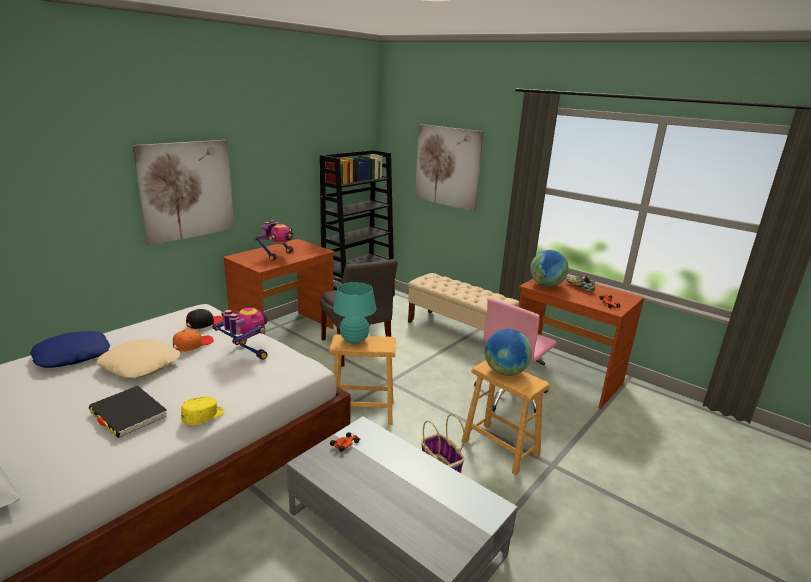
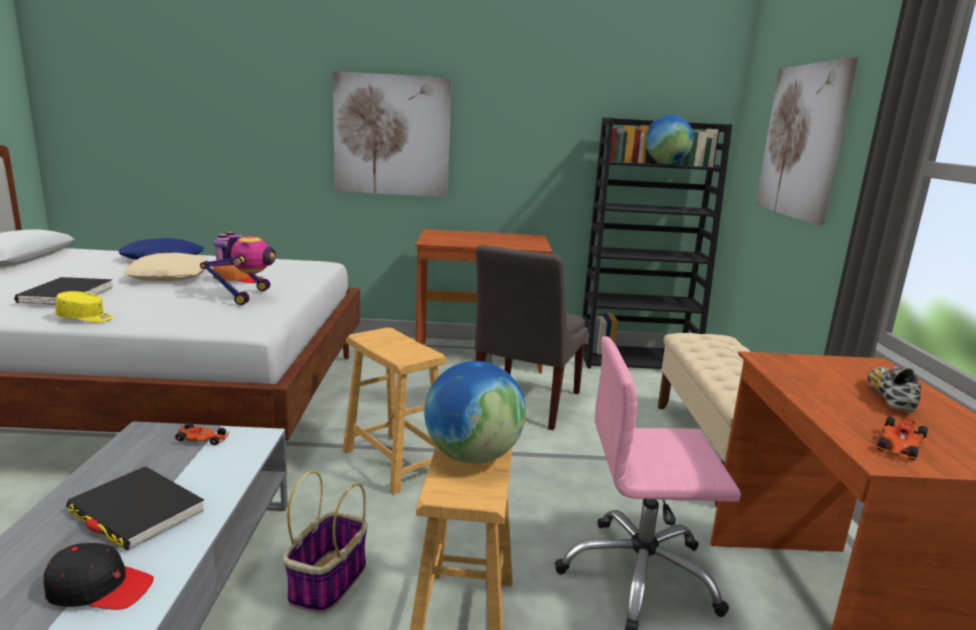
camera: 50 degrees right, 5 degrees down
(204, 323) = (290, 271): black cap -> black cap (99, 588)
(277, 255) = (477, 239): toy robot -> none
(354, 340) = (392, 339): turquoise table lamp -> none
(405, 484) = (136, 512): none -> black book
(546, 285) = (806, 369): globe -> globe (665, 163)

